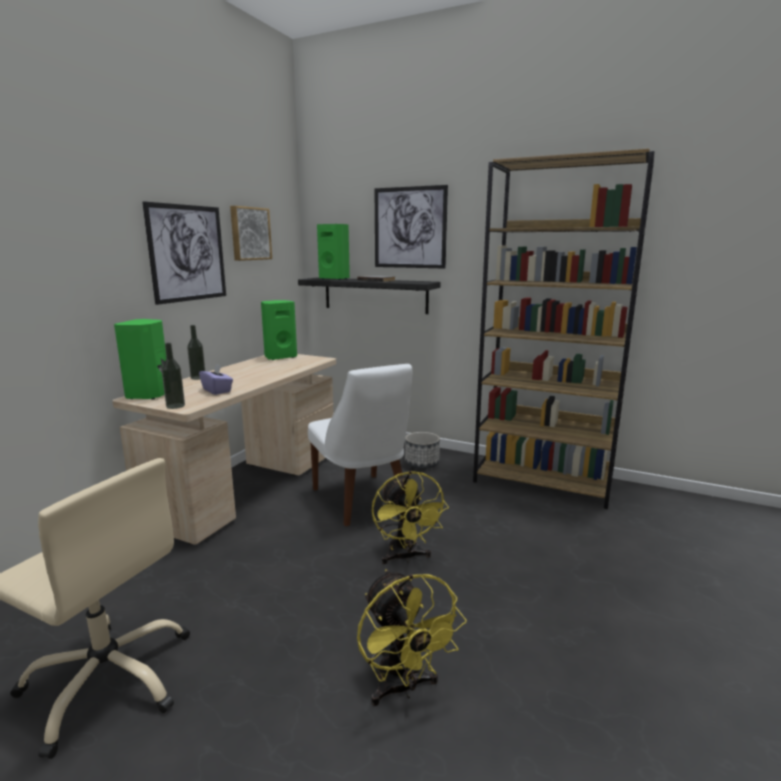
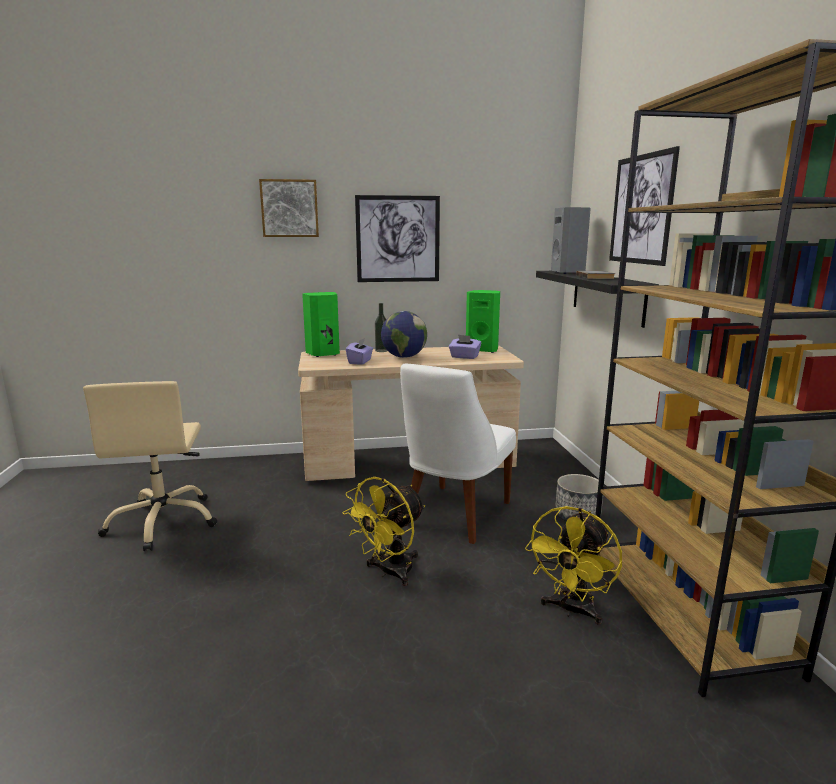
camera: 55 degrees right, 0 degrees up
(175, 406) = (310, 364): bottle -> none
(240, 377) = (404, 357): none -> globe
(249, 233) = (481, 220): picture -> picture (289, 208)
(287, 365) = (464, 357): none -> purple tissue box
(335, 279) = (568, 272): green speaker -> grey speaker
(403, 687) = (212, 637): yellow fan -> yellow fan (571, 610)

